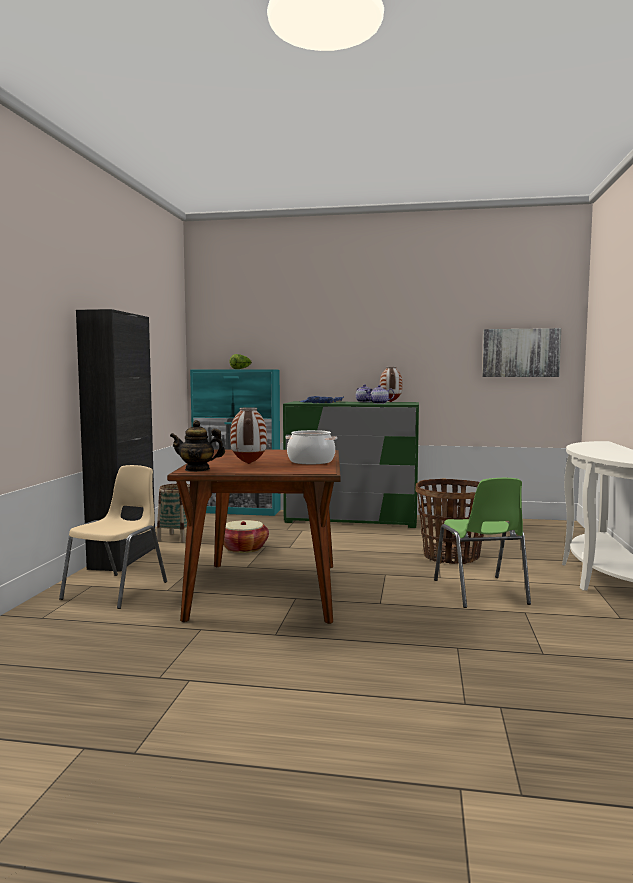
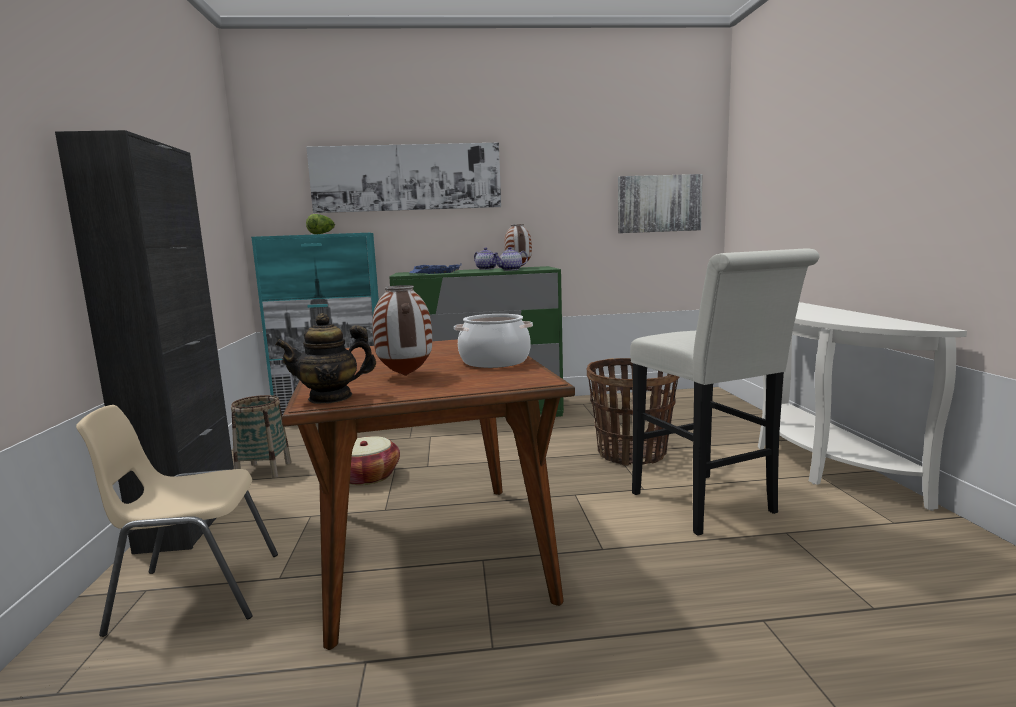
camera: 15 degrees left, 5 degrees up
(118, 590) = (195, 592): beige chair -> beige chair turned 105 degrees counterclockwise
(307, 327) = (406, 178): none -> picture
(481, 592) = (709, 507): green chair -> white stool

